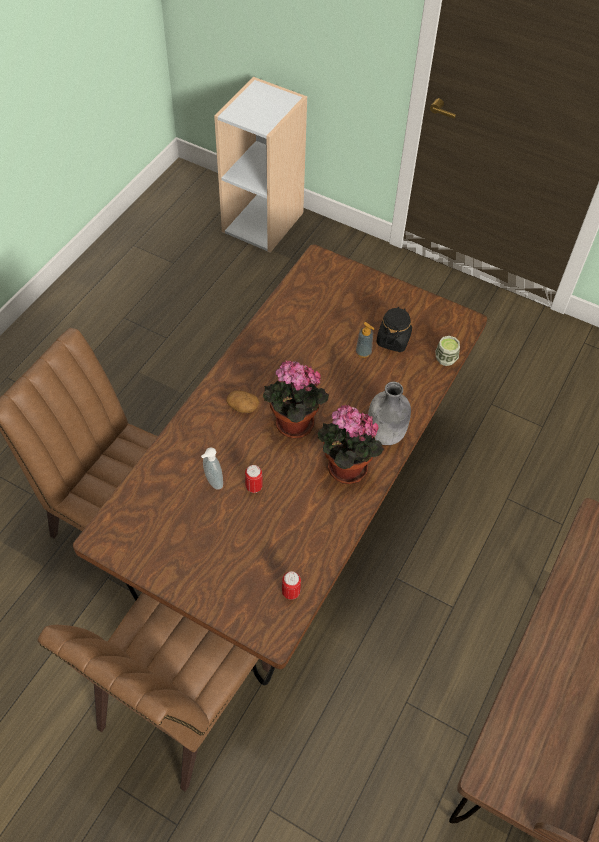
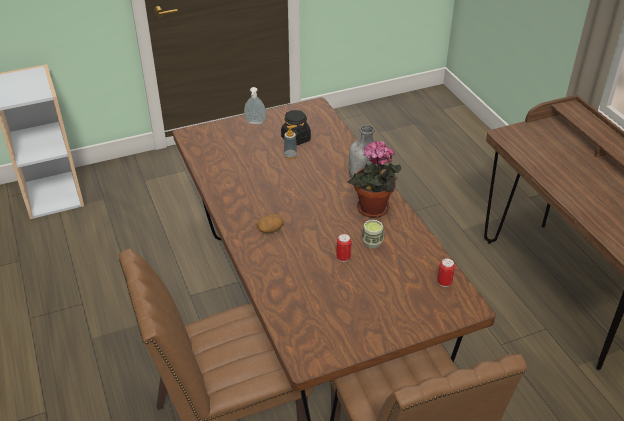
camera: 50 degrees left, 15 degrees down
(212, 482) = (318, 276): soap dispenser -> soap dispenser (255, 123)
(292, 426) = (313, 215): potted plant -> none
(445, 358) = (335, 127): cup -> cup (372, 242)

